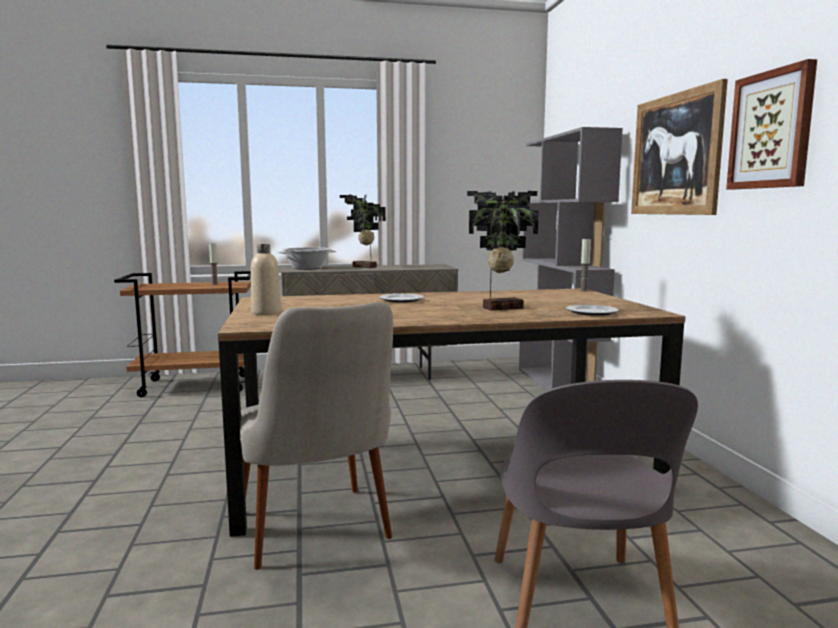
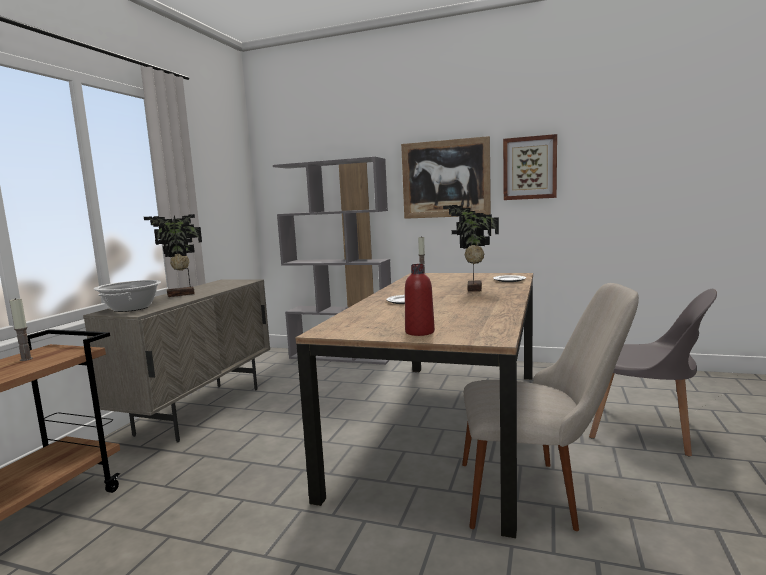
camera: 60 degrees left, 0 degrees up
(266, 312) = (419, 332): beige bottle -> red bottle

